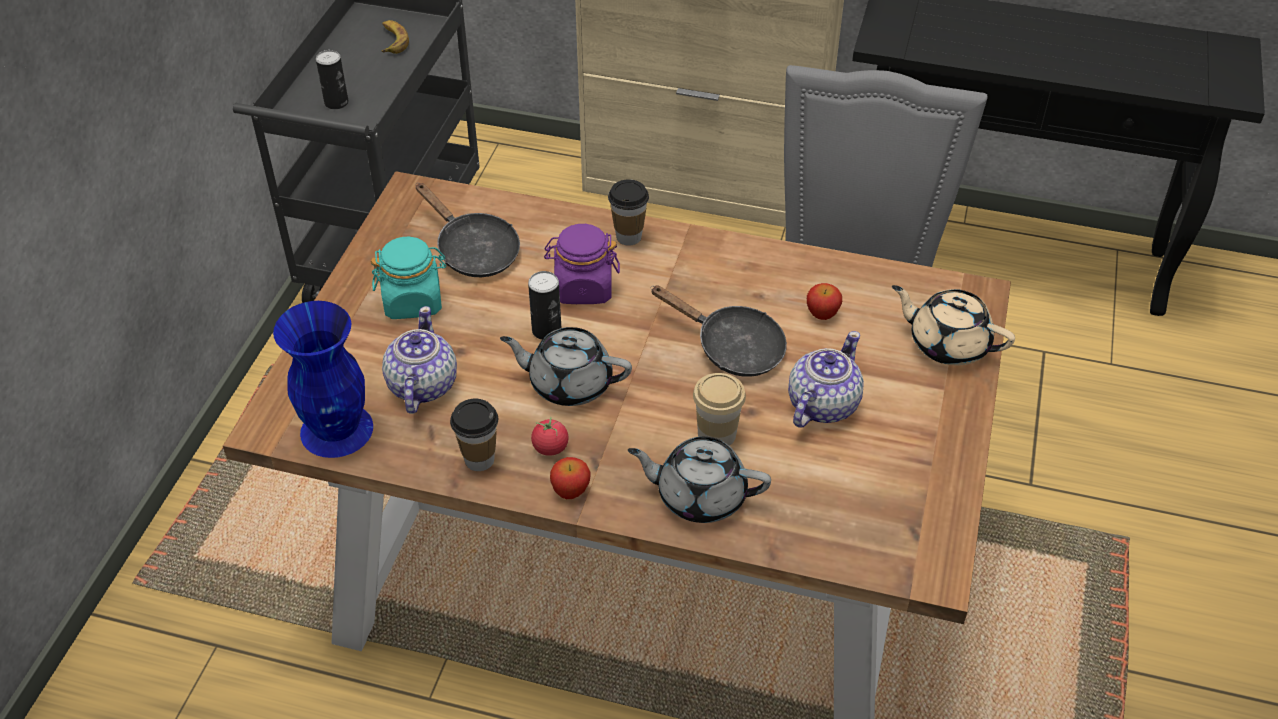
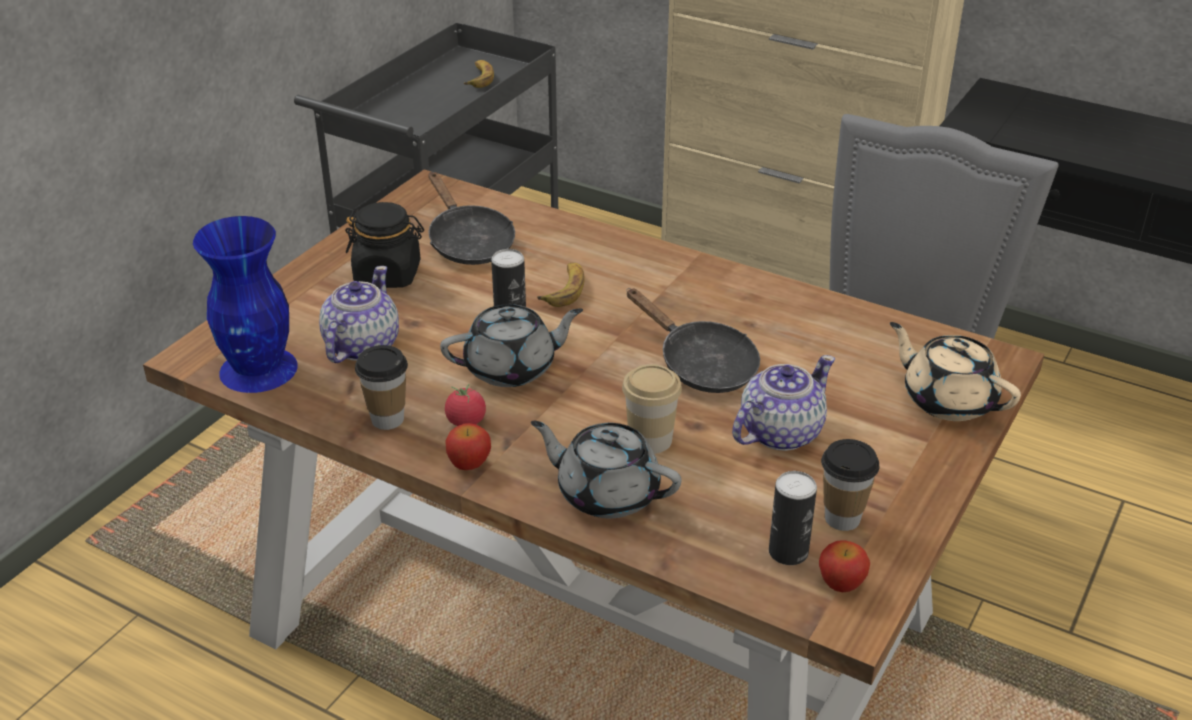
camera: 15 degrees right, 10 degrees down
(336, 103) = (403, 118): can -> can (788, 552)
(413, 301) = (388, 275): turquoise jar -> black jar
(569, 383) = (512, 368): grey teapot -> grey teapot turned 135 degrees clockwise
(583, 288) = (564, 289): purple jar -> banana
(628, 237) = (632, 253): cup -> cup (842, 518)
(822, 314) = (813, 350): apple -> apple (841, 583)

